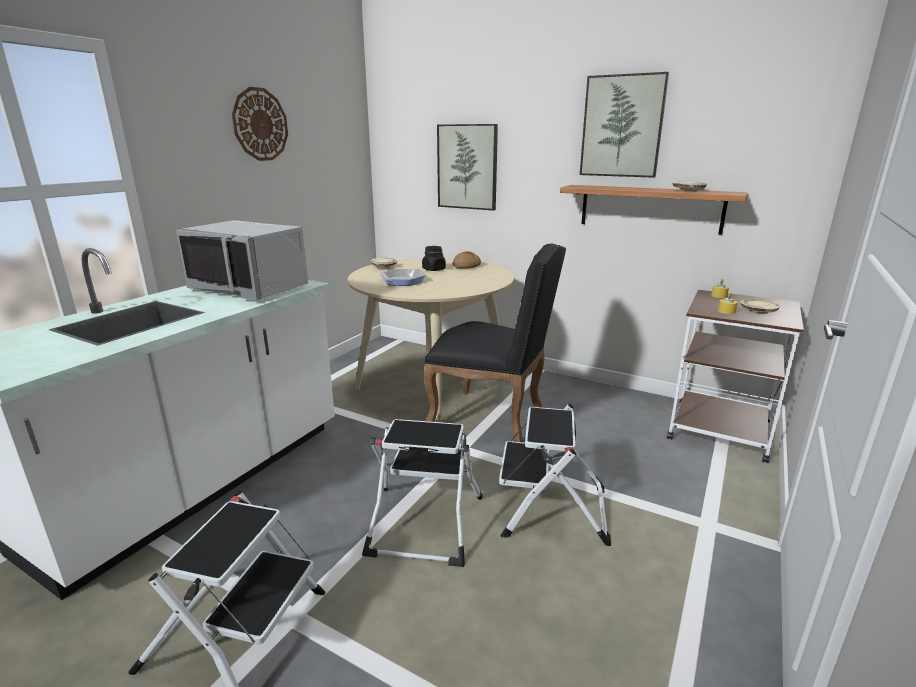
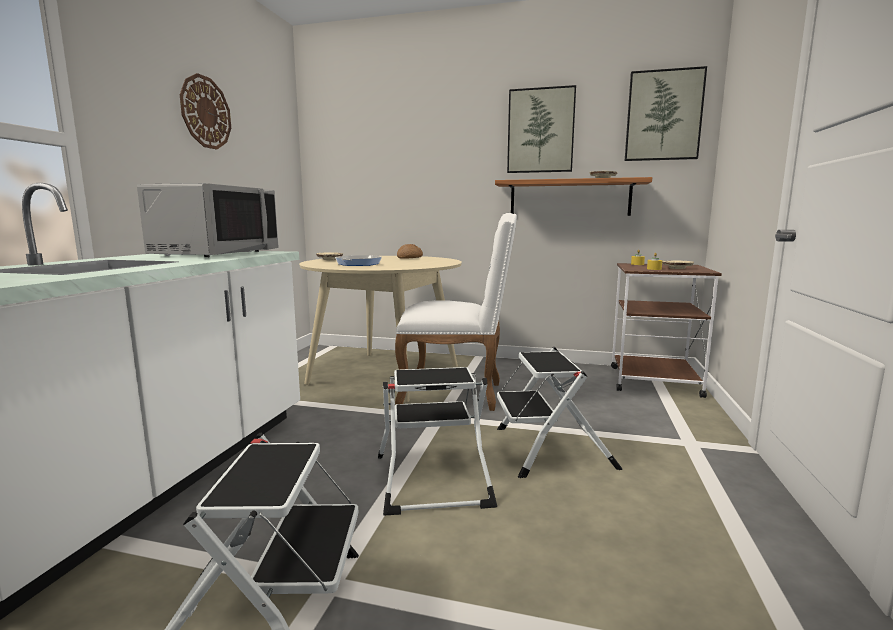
camera: 15 degrees left, 10 degrees down
(251, 288) = (216, 254): grey microwave -> grey microwave turned 90 degrees counterclockwise
(434, 269) = (381, 259): black jar -> none
(467, 167) = (401, 172): picture -> picture (663, 116)
(490, 420) = (454, 394): black chair -> white chair

